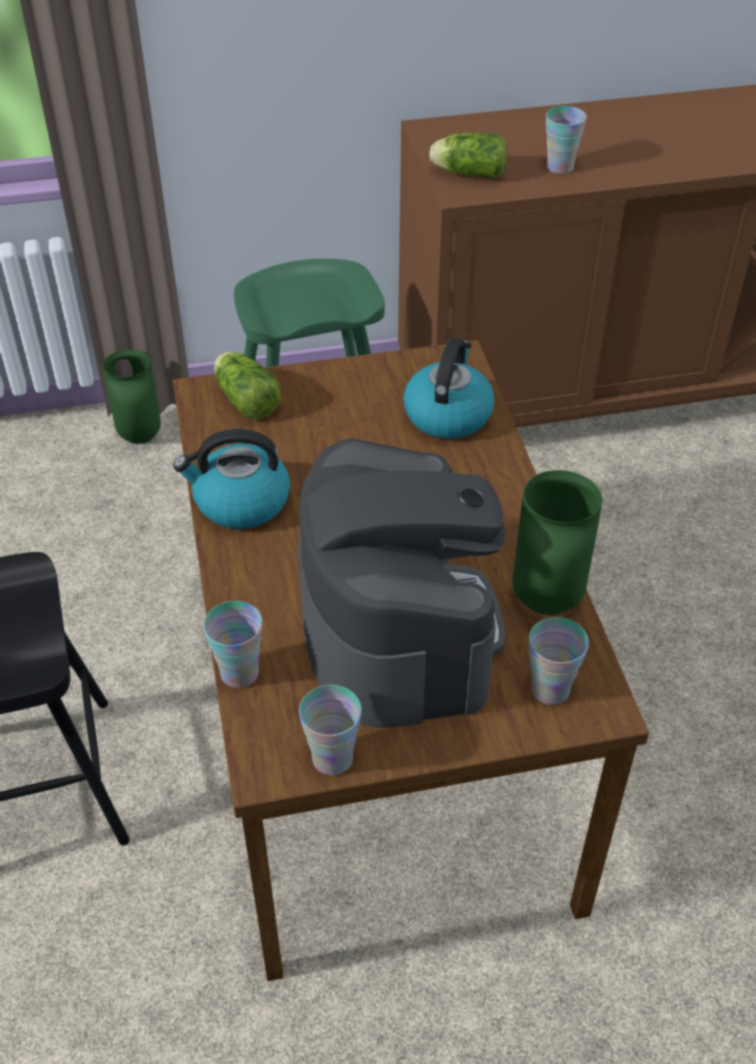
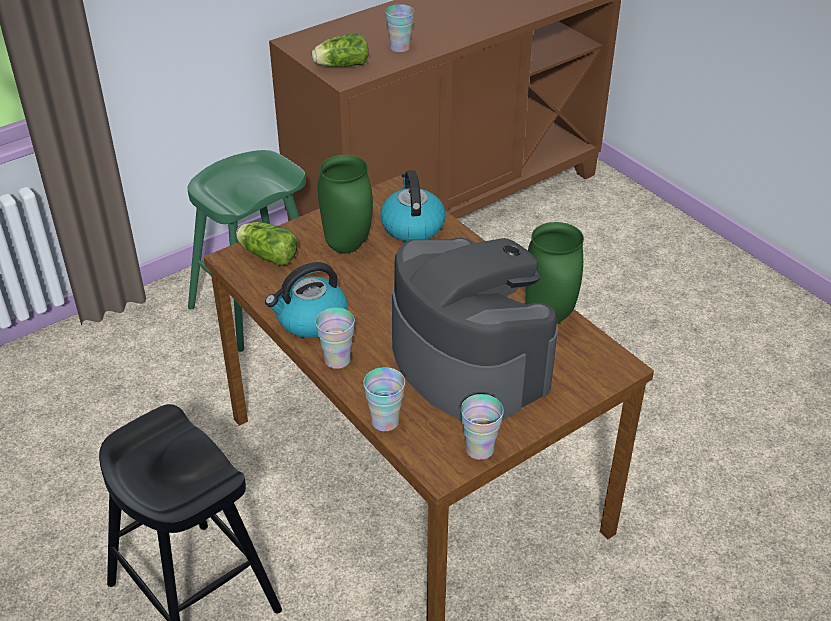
camera: 25 degrees left, 5 degrees down
(141, 437) = (116, 333): green vase -> green vase (348, 246)
(550, 689) = (583, 366): cup -> cup (337, 360)

